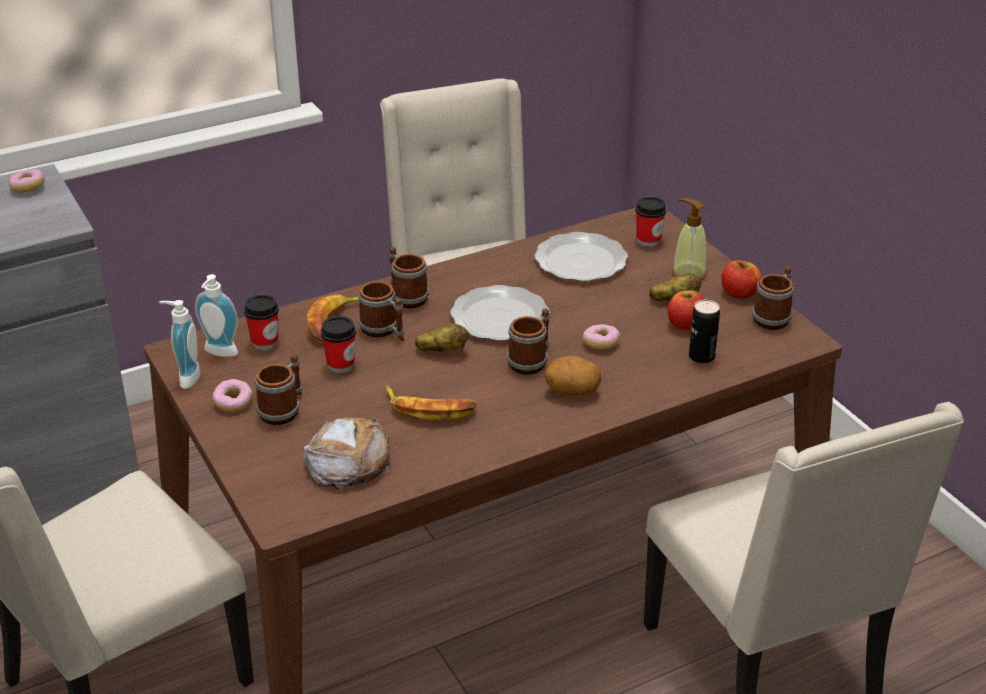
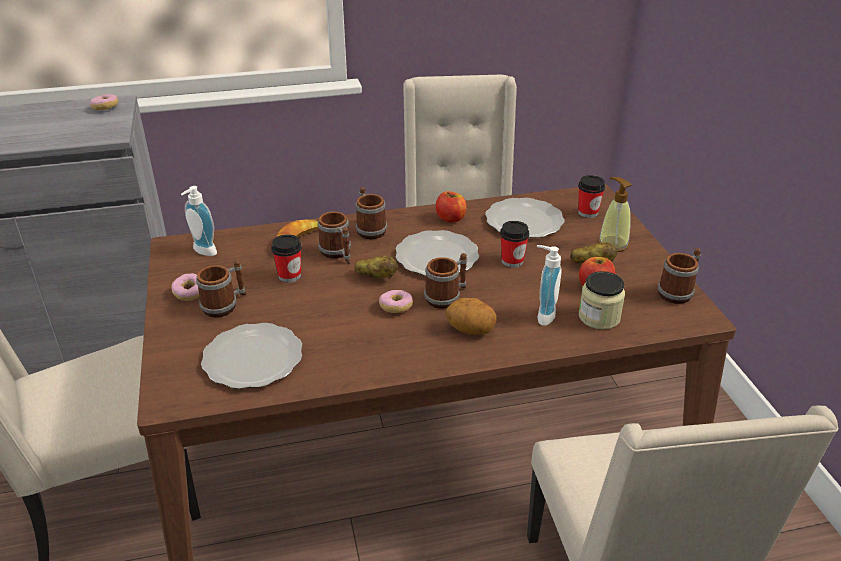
camera: 15 degrees right, 0 degrees up
(185, 377) = (166, 267): soap dispenser -> soap dispenser (542, 315)
(265, 342) = (241, 249): cup -> cup (512, 261)
(348, 460) = (252, 358): bread -> plate
(430, 409) = (342, 324): banana -> none
(600, 344) = (513, 292): donut -> donut (396, 307)
(701, 357) = (599, 317): can -> jar
(739, 293) = (653, 267): apple -> apple (450, 218)

